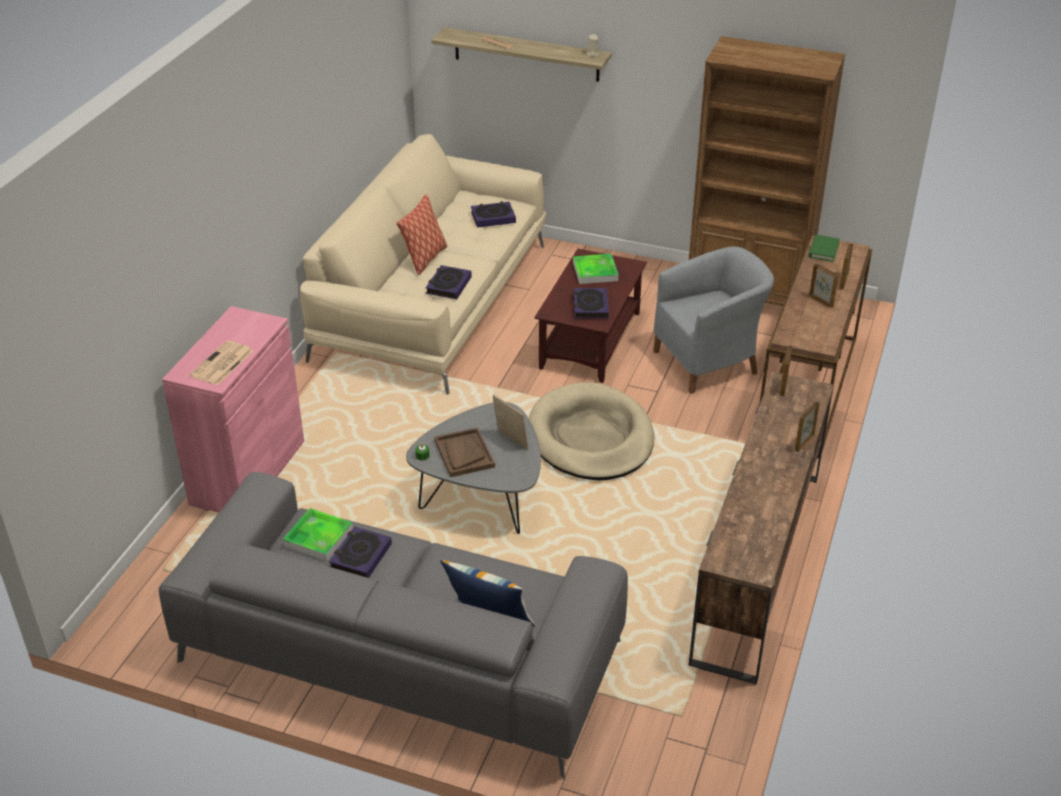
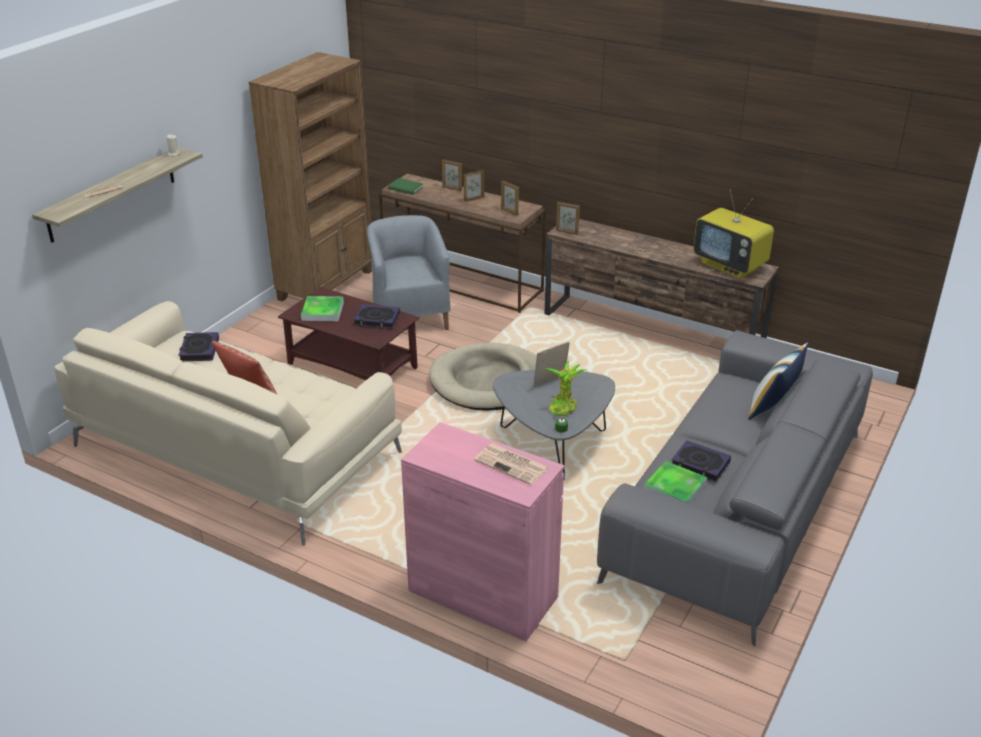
camera: 80 degrees left, 5 degrees down
(448, 285) = (310, 385): book -> none
(464, 454) = (563, 406): brown tray -> potted plant
(752, 537) = (730, 265): none -> television
(804, 443) = (632, 234): picture frame -> picture frame (509, 211)

